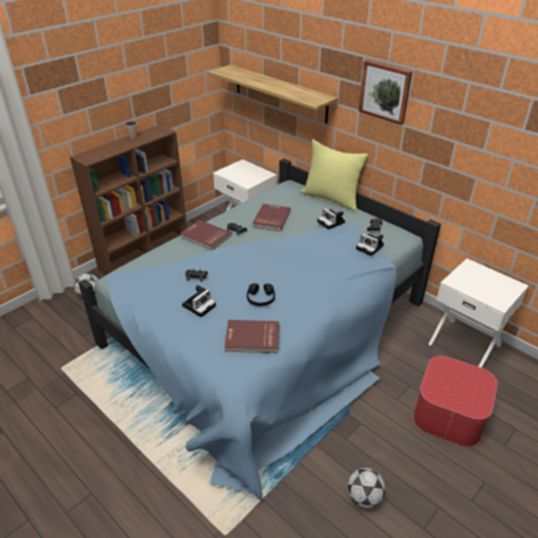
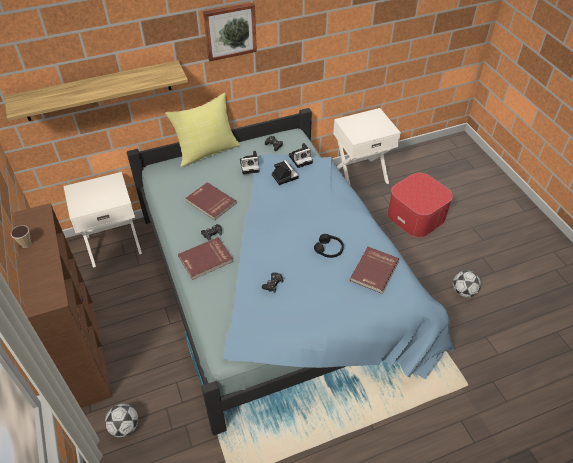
camera: 65 degrees left, 10 degrees up
(199, 305) = (315, 293): camera -> camera (284, 176)

